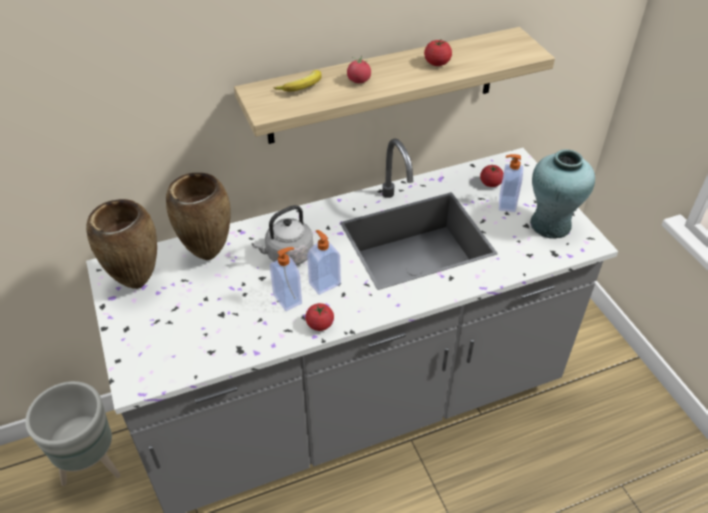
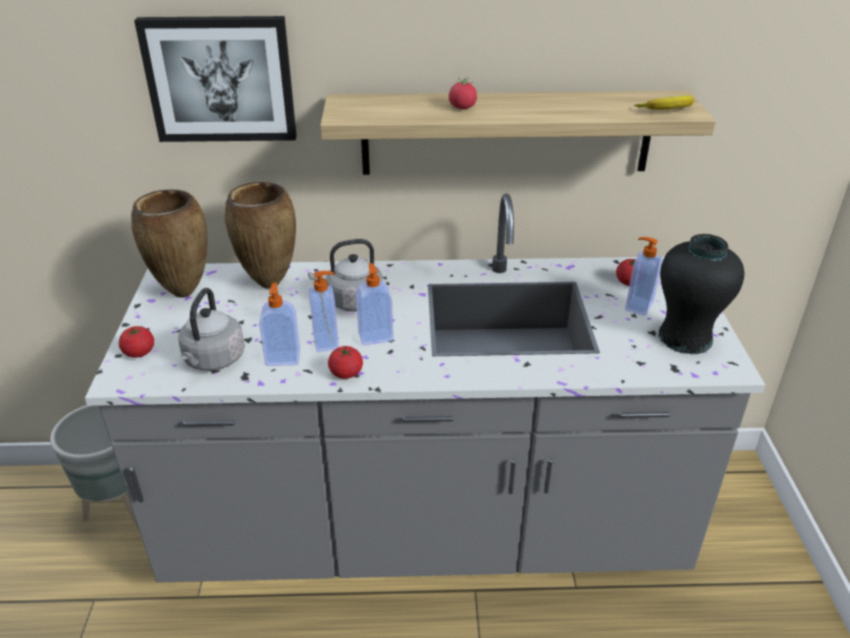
camera: 20 degrees right, 10 degrees down
(137, 92) = (220, 79): none -> picture
(204, 343) = (213, 360): none -> grey kettle
(261, 324) = (283, 357): none -> soap dispenser
(302, 87) = (396, 104): banana -> banana (668, 110)
(437, 63) = (564, 106): tomato -> tomato (139, 352)
(550, 224) = (684, 338): turquoise vase -> black vase

